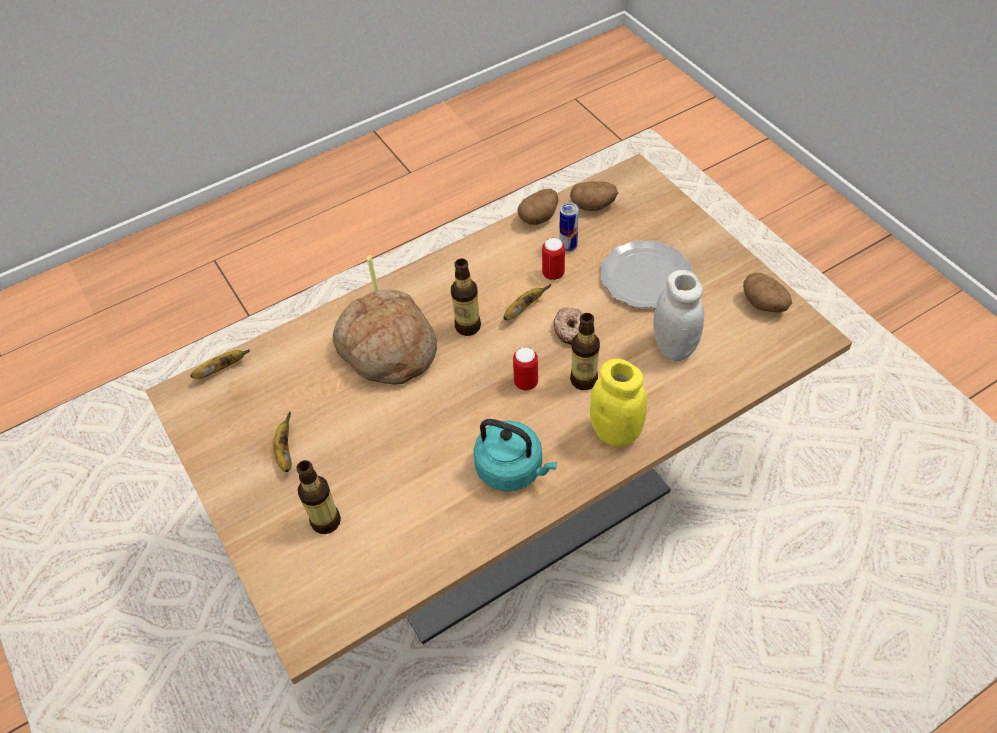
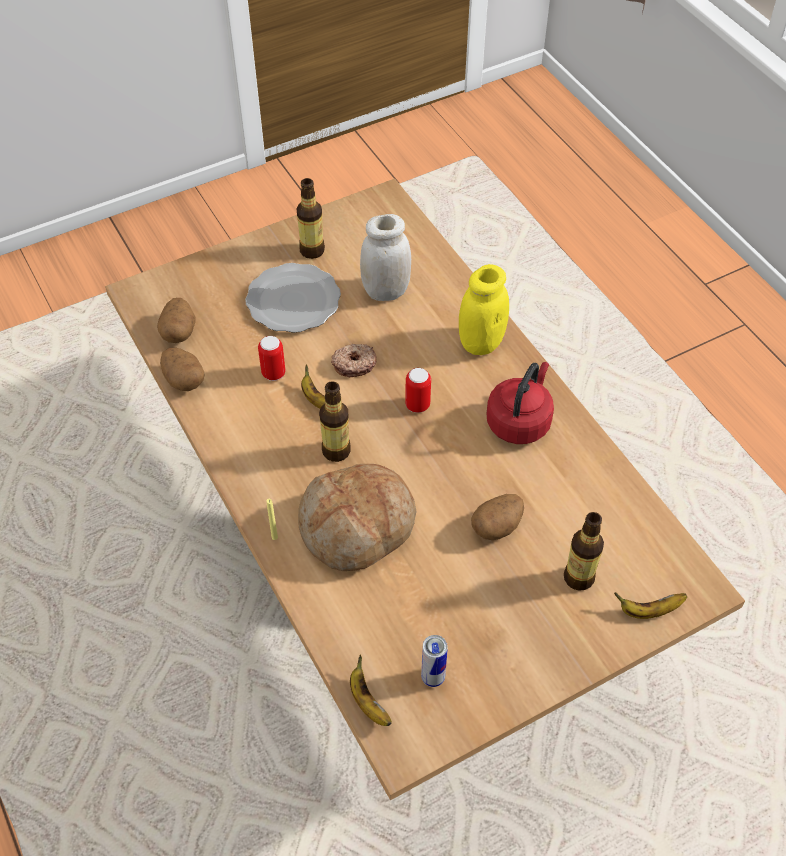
camera: 90 degrees left, 0 degrees up
(285, 452) = (492, 622): banana -> banana (649, 611)
(513, 469) = (519, 421): turquoise kettle -> red kettle
(568, 246) = (236, 358): can -> can (433, 677)
(584, 380) = (418, 360): bottle -> bottle (312, 250)
(764, 304) = (343, 223): potato -> potato (497, 526)

